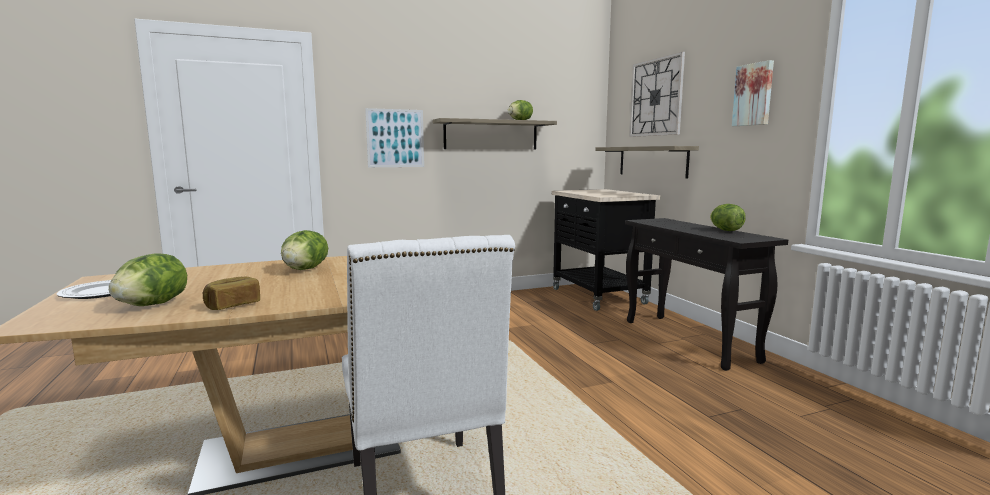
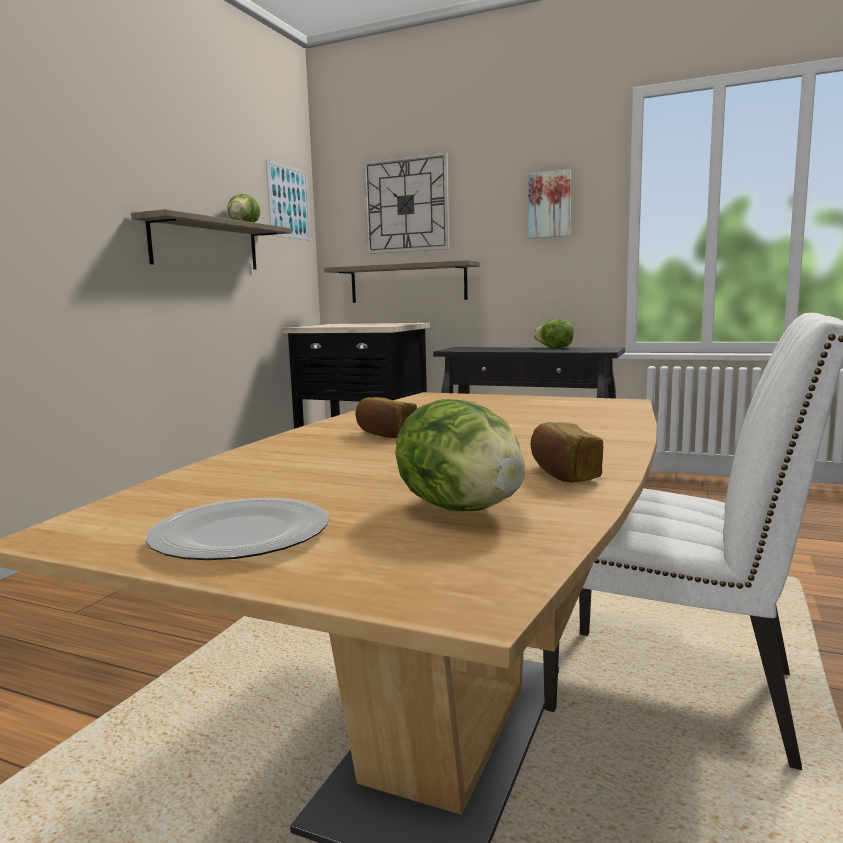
camera: 45 degrees left, 0 degrees up
(305, 269) = (384, 434): lettuce -> bread
(395, 138) = (78, 241): picture -> picture (288, 202)

